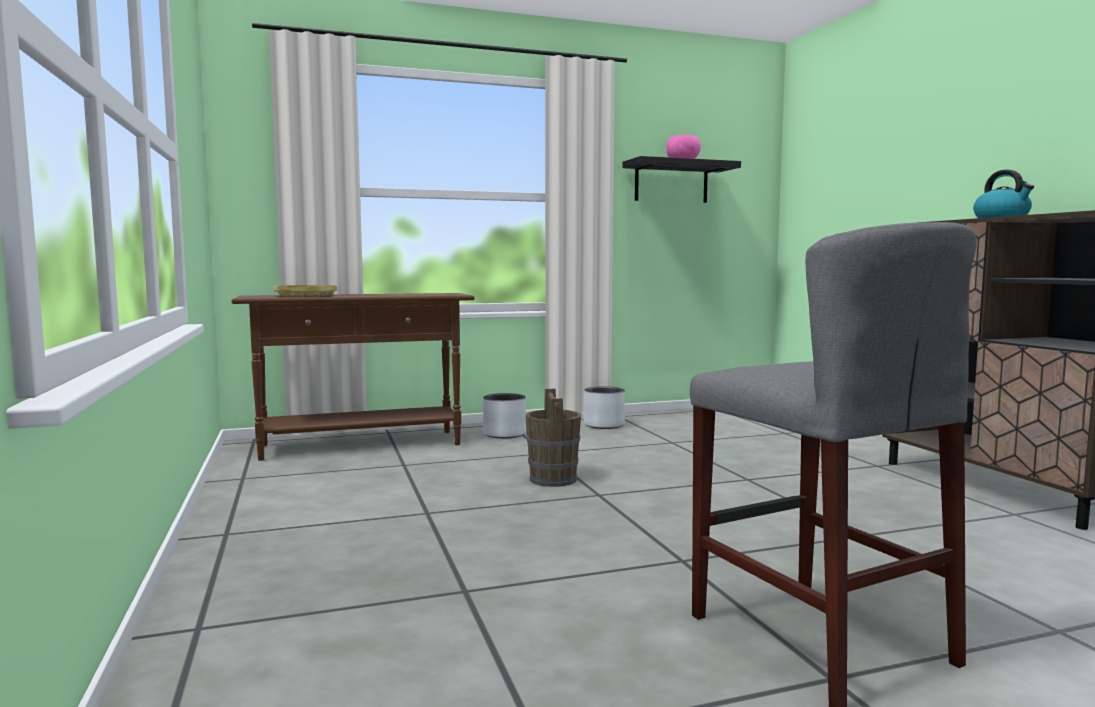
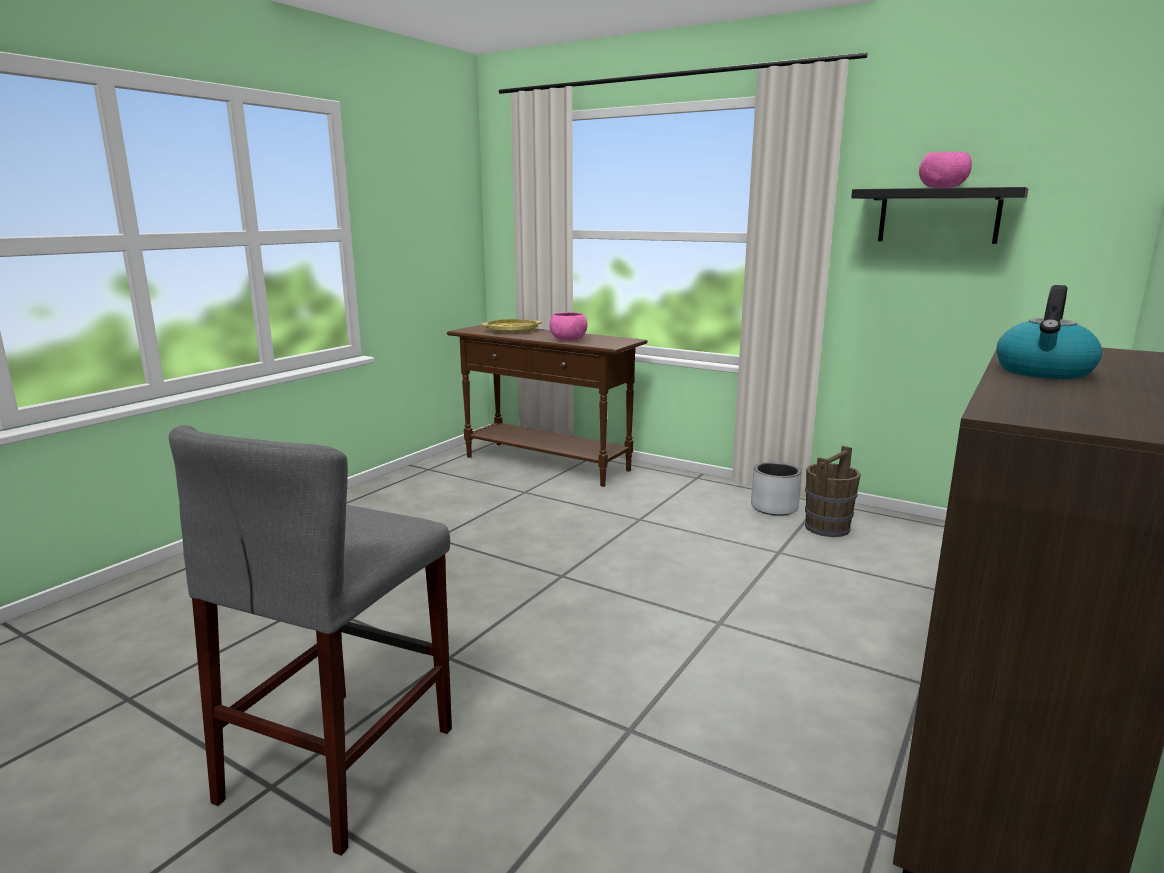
camera: 50 degrees right, 10 degrees up
(401, 295) = (568, 340): none -> pink bowl
(504, 434) = (663, 487): grey planter -> none
(553, 479) = (573, 547): brown bucket -> brown bucket (827, 528)

